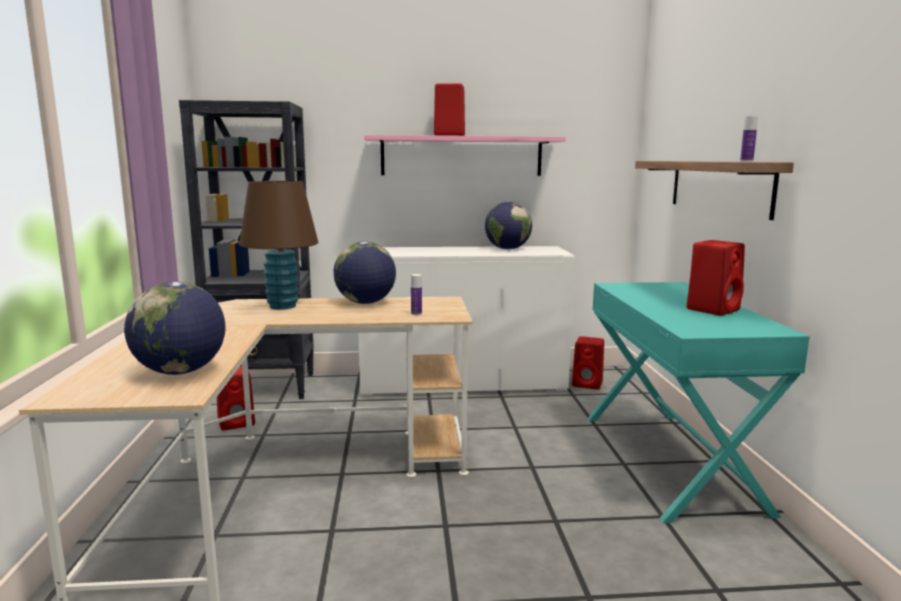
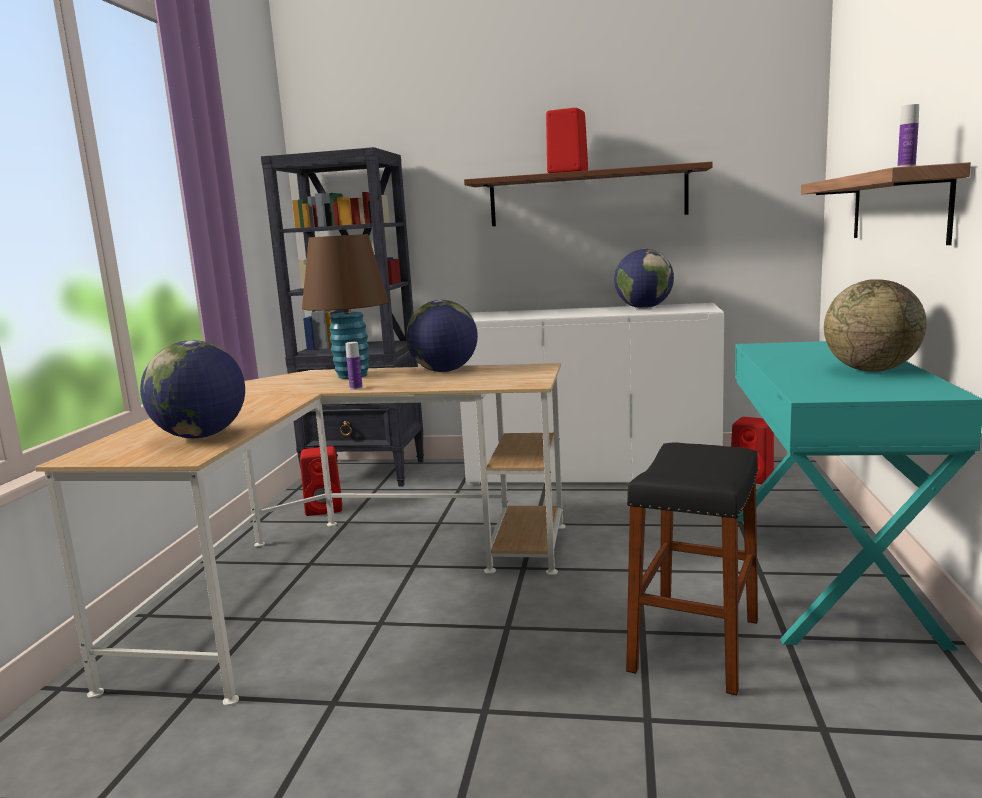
camera: 15 degrees right, 0 degrees up
(416, 313) = (491, 381): bottle -> bottle (356, 388)
(461, 156) = (587, 197): pink shelf -> brown shelf
(600, 528) = (695, 645): none -> black stool
(713, 309) = (871, 370): red speaker -> globe

